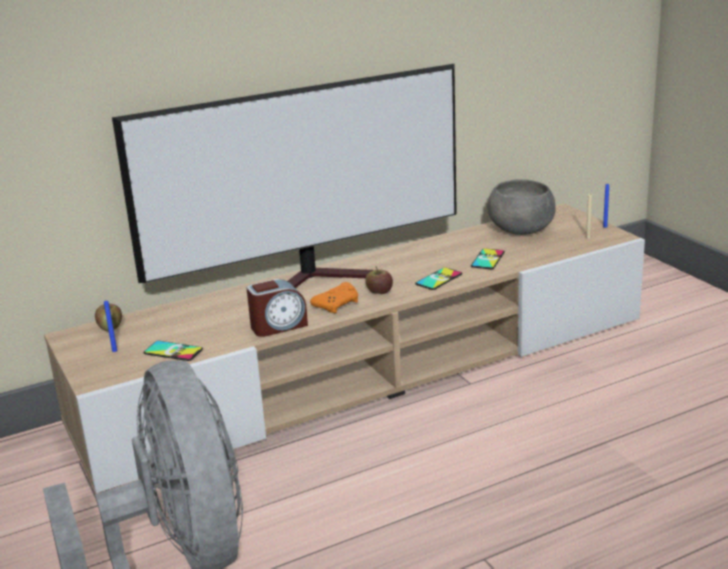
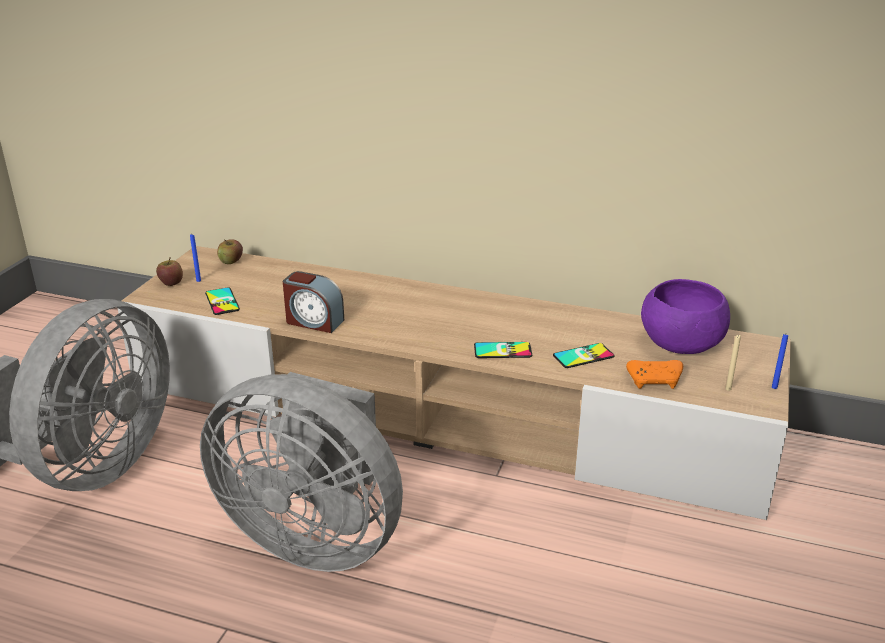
camera: 45 degrees right, 5 degrees up
(319, 280) = (418, 299): television -> none
(337, 304) = (385, 328): orange game controller -> orange game controller (655, 381)
(379, 292) = (435, 335): apple -> apple (171, 282)
(433, 481) = (315, 537): none -> grey fan
(521, 229) = (681, 343): grey bowl -> purple bowl

